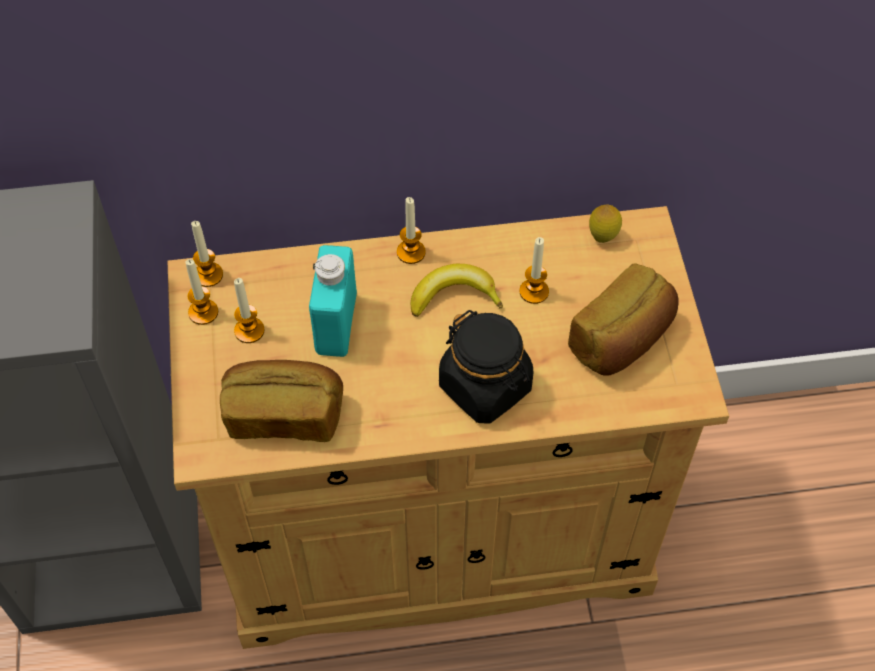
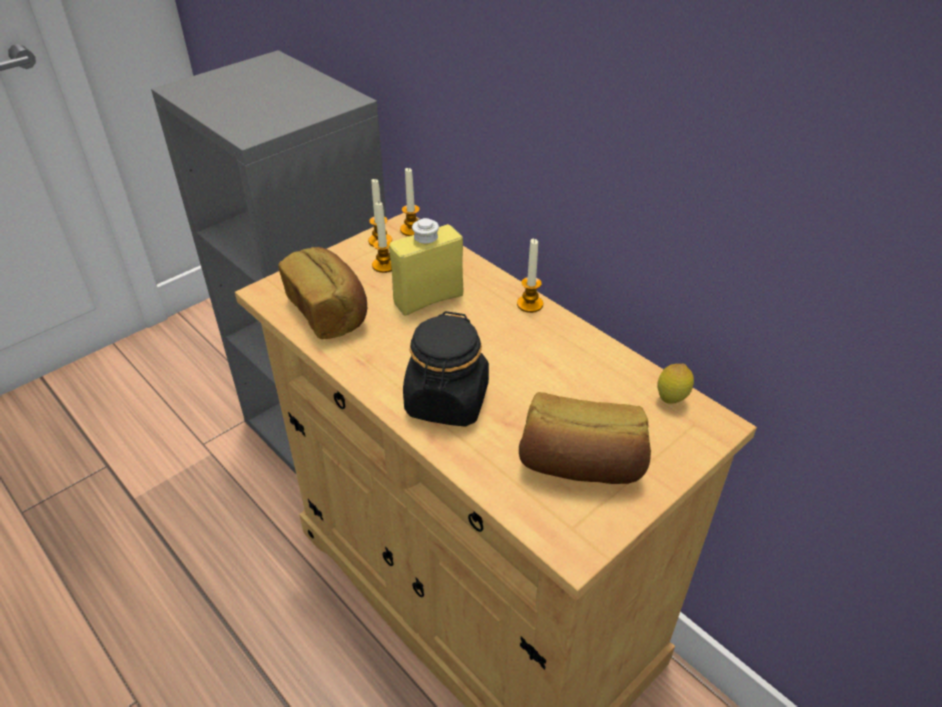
camera: 55 degrees right, 15 degrees down
(336, 324) = (428, 299): turquoise bottle -> yellow bottle
(454, 296) = (515, 344): banana -> none
(534, 291) = (568, 385): candle -> none

